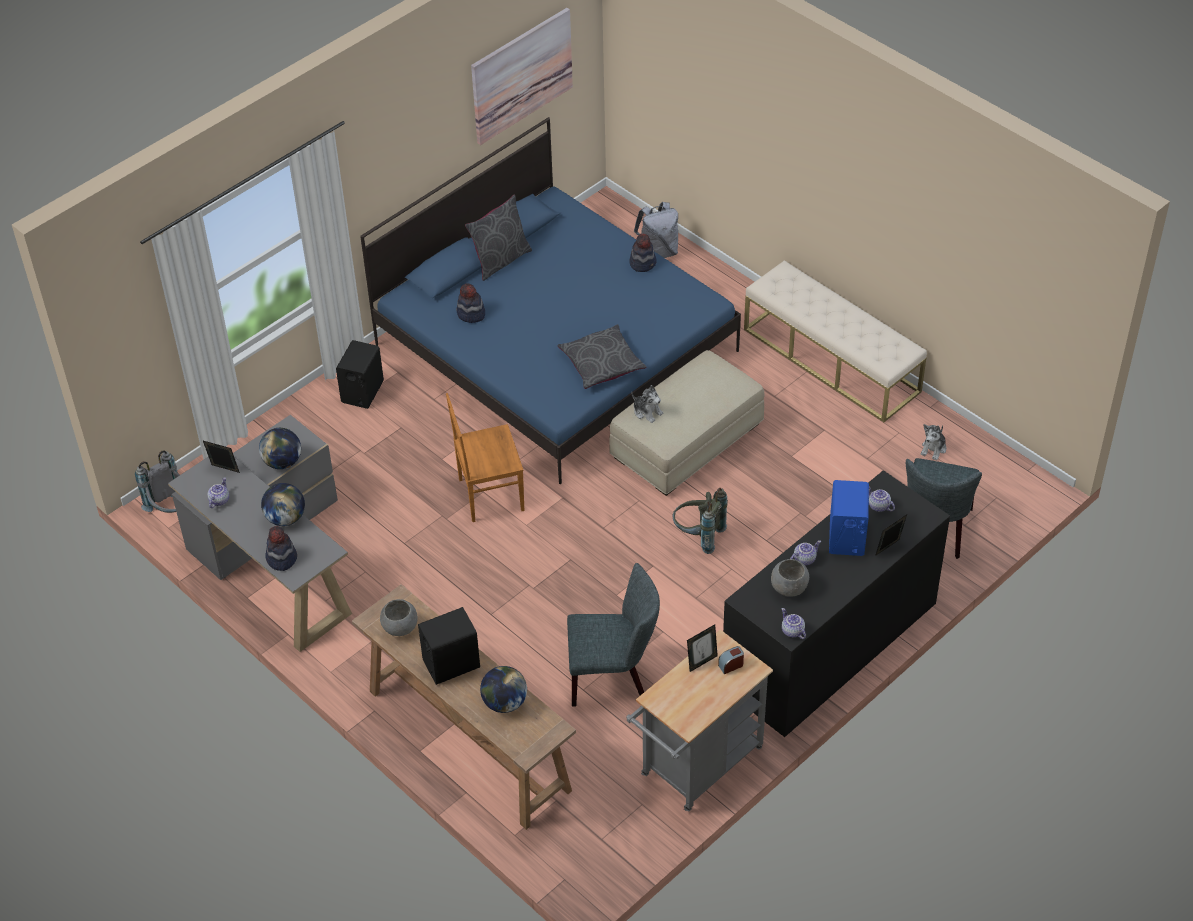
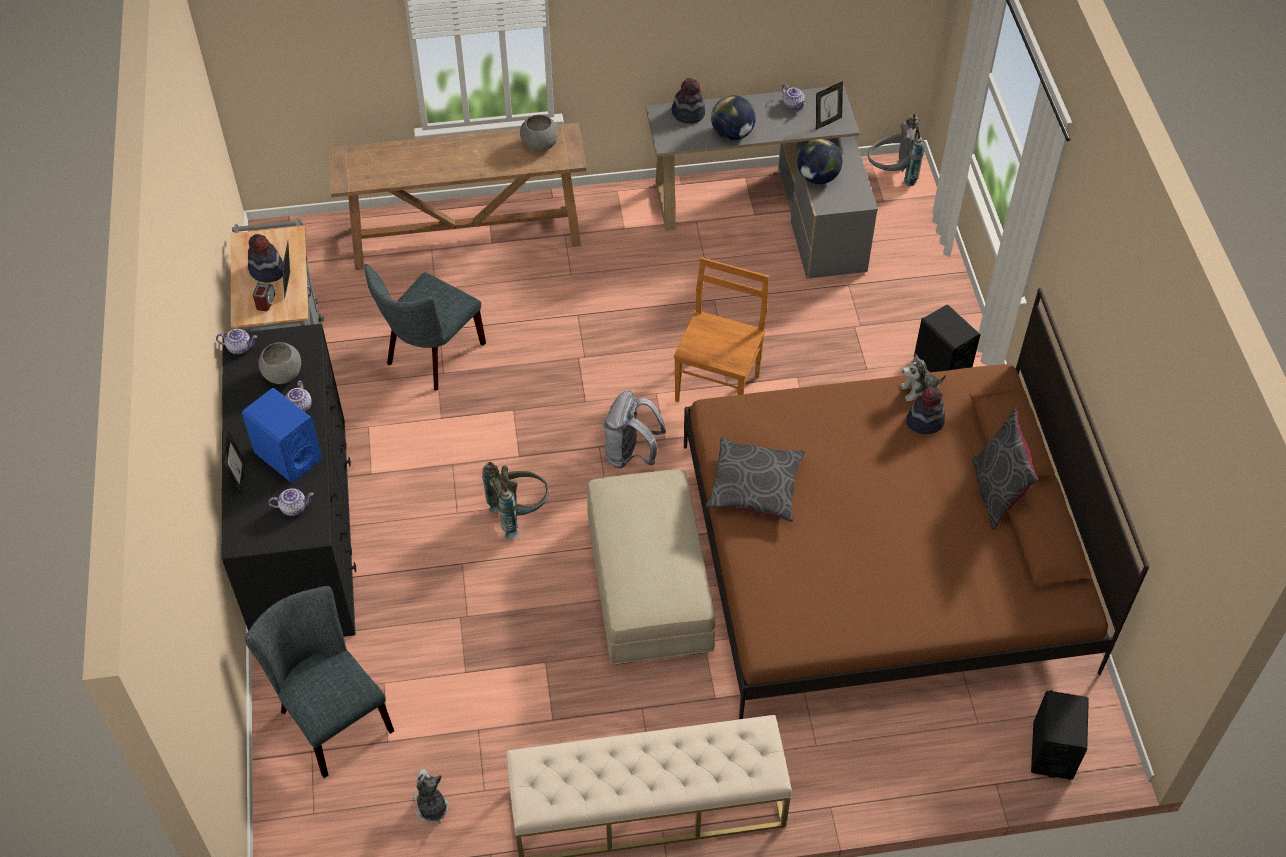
camera: 125 degrees right, 5 degrees up
(451, 664) = (472, 156): black speaker -> black speaker (1052, 750)
(504, 703) = (401, 167): globe -> none
(521, 75) = (1168, 476): picture -> none
(556, 347) = (883, 555): blue bed -> brown bed
(643, 263) = (888, 622): hat -> hat (267, 271)
(647, 412) = (664, 499): plush toy -> plush toy (919, 391)
(658, 252) = (973, 753): grey backpack -> grey backpack (631, 454)

